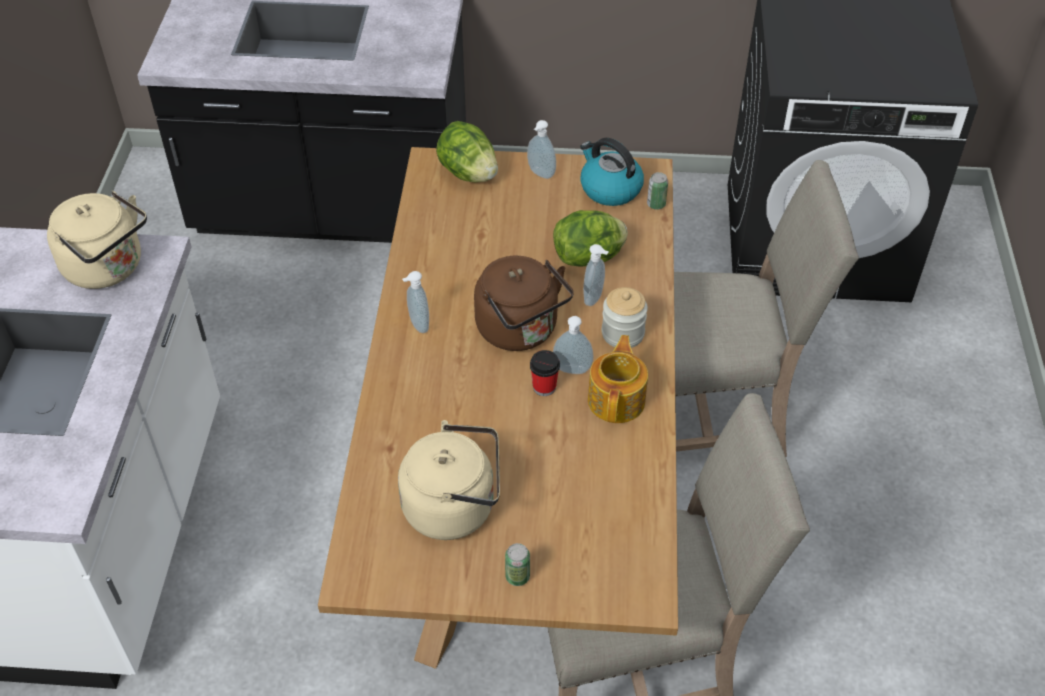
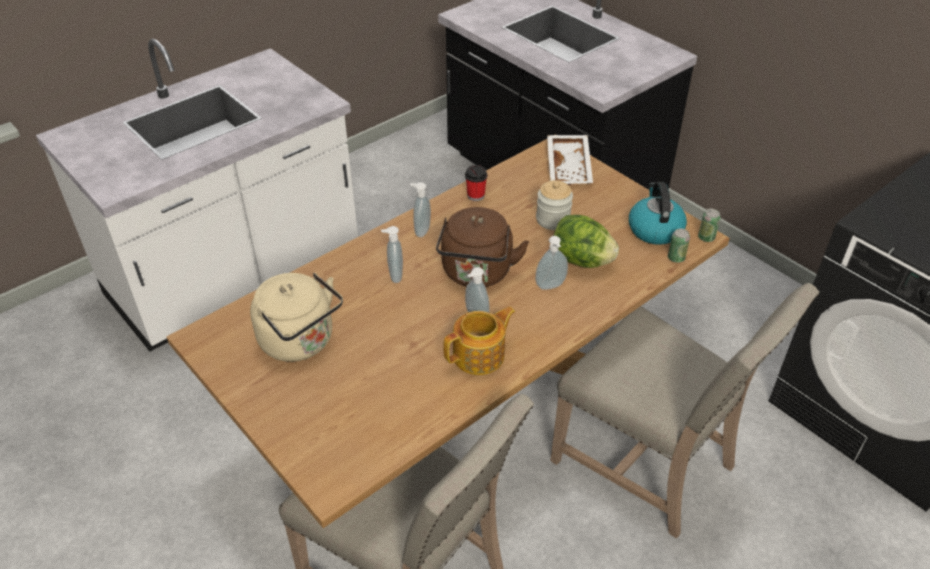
camera: 45 degrees right, 5 degrees down
(108, 268) = (291, 96): beige kettle -> none
(468, 173) = (570, 167): lettuce -> white tray
(517, 577) = (277, 408): can -> can (706, 237)
(540, 174) = (617, 194): soap dispenser -> soap dispenser (394, 276)
(544, 387) = (445, 315): cup -> cup (476, 196)
(622, 333) = (540, 319): jar -> jar (553, 219)

